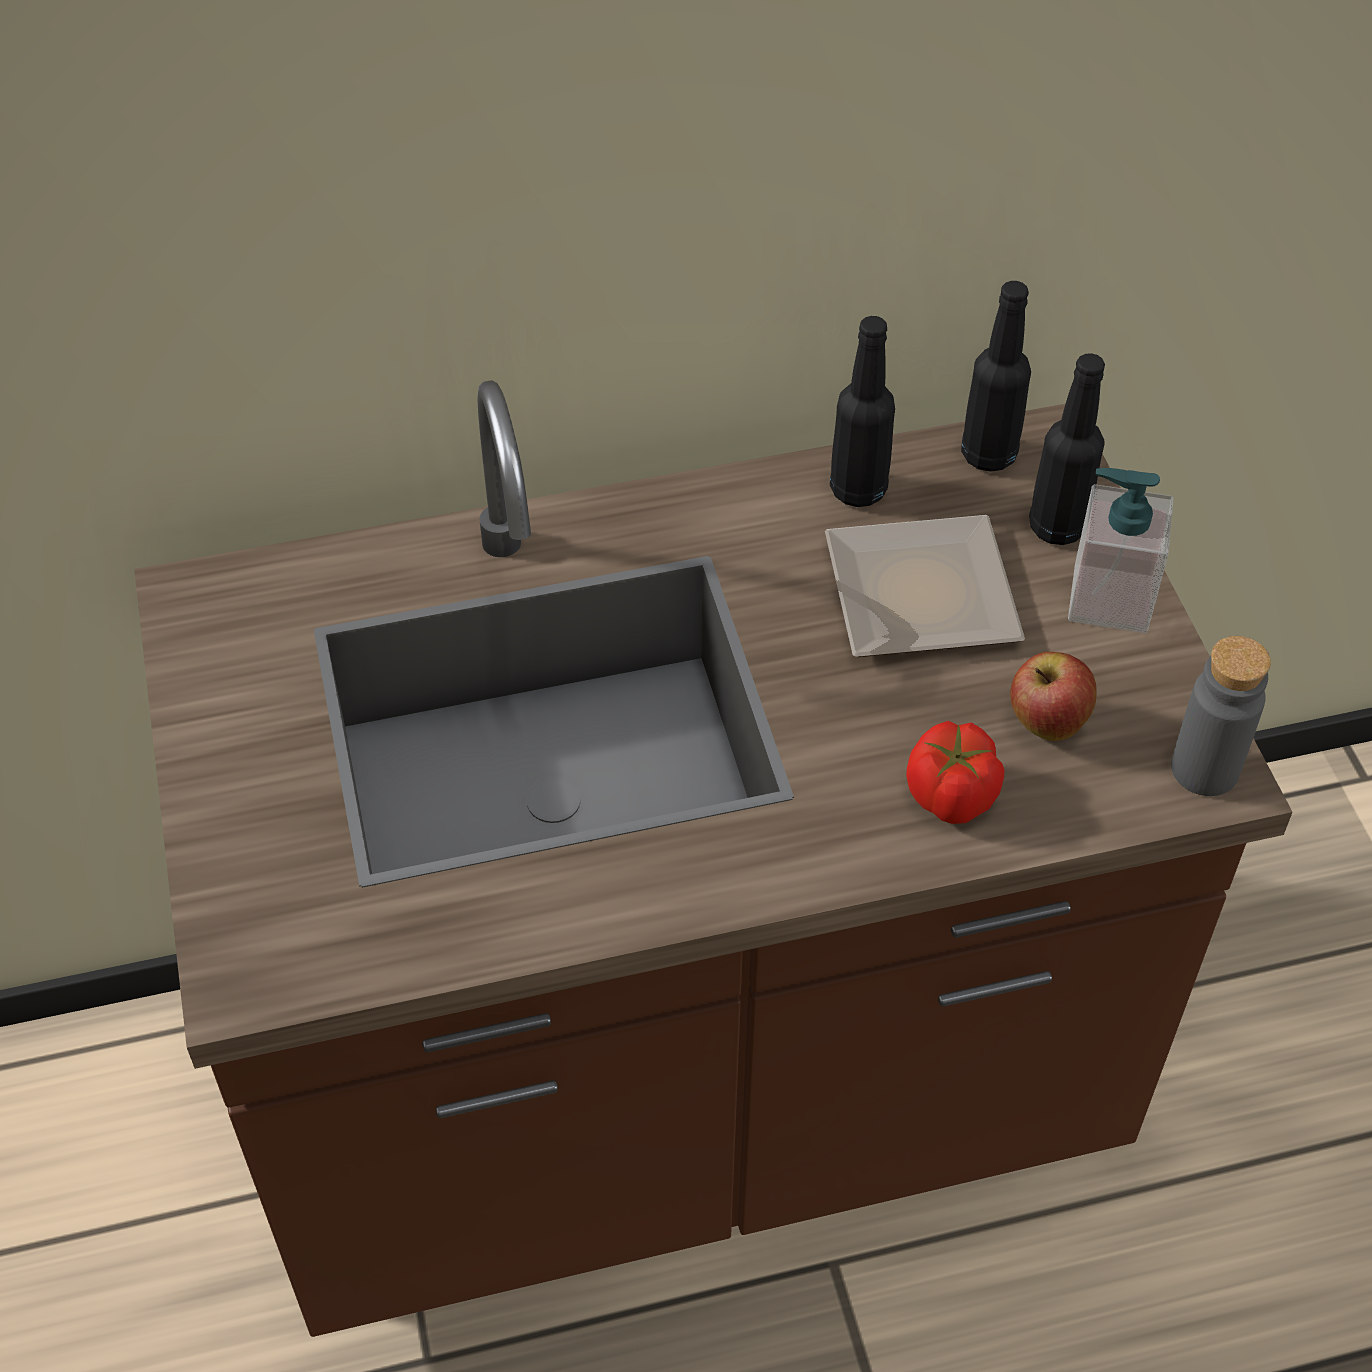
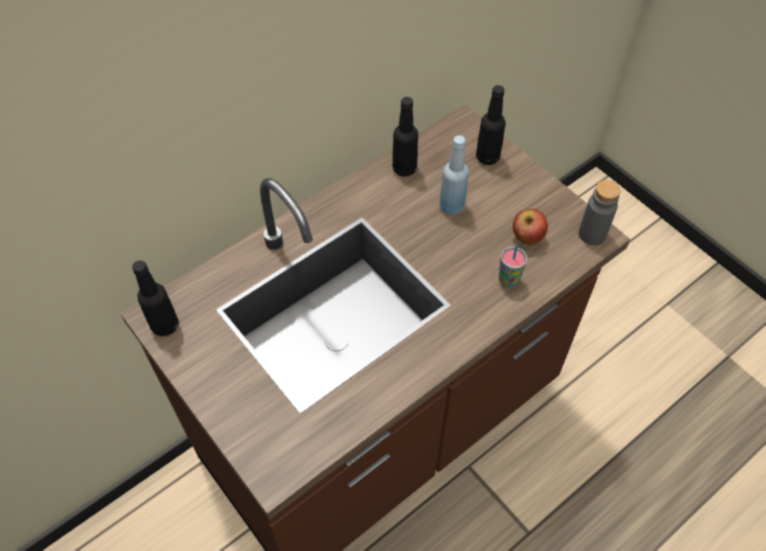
camera: 25 degrees left, 5 degrees up
(916, 599) = (451, 206): plate -> blue bottle
(951, 795) = (508, 280): tomato -> cup
(988, 455) = (446, 137): black bottle -> black bottle (165, 325)
(1109, 598) = (522, 179): soap dispenser -> none

